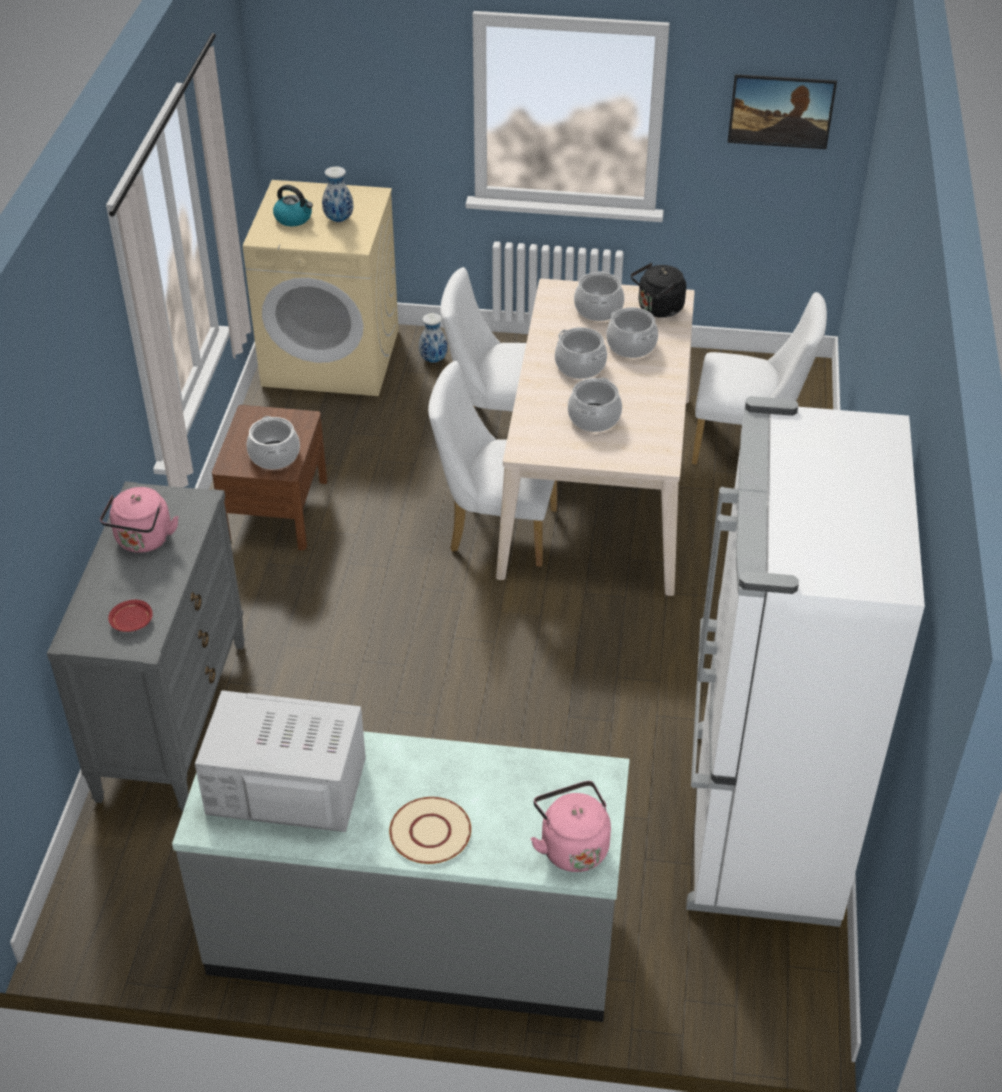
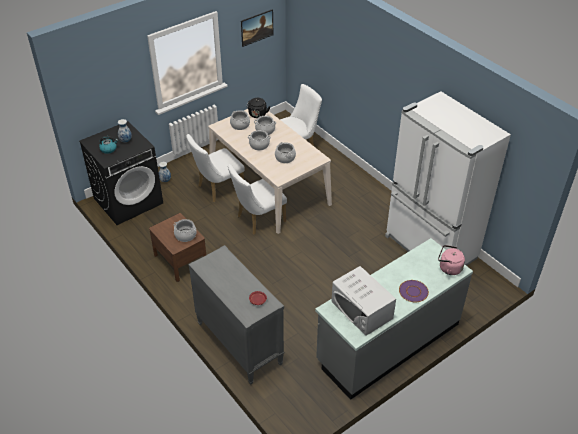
camera: 45 degrees left, 0 degrees up
(143, 541) = (223, 276): pink kettle -> none
(286, 785) = (362, 310): white microwave -> white microwave turned 90 degrees counterclockwise
(332, 357) = (128, 200): beige washing machine -> black washing machine
(430, 831) = (413, 291): beige plate -> purple plate

